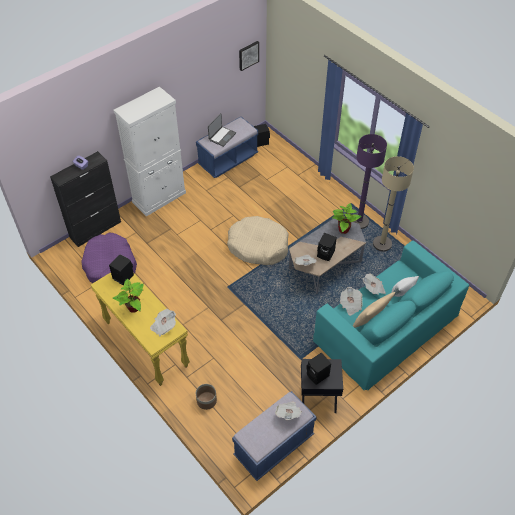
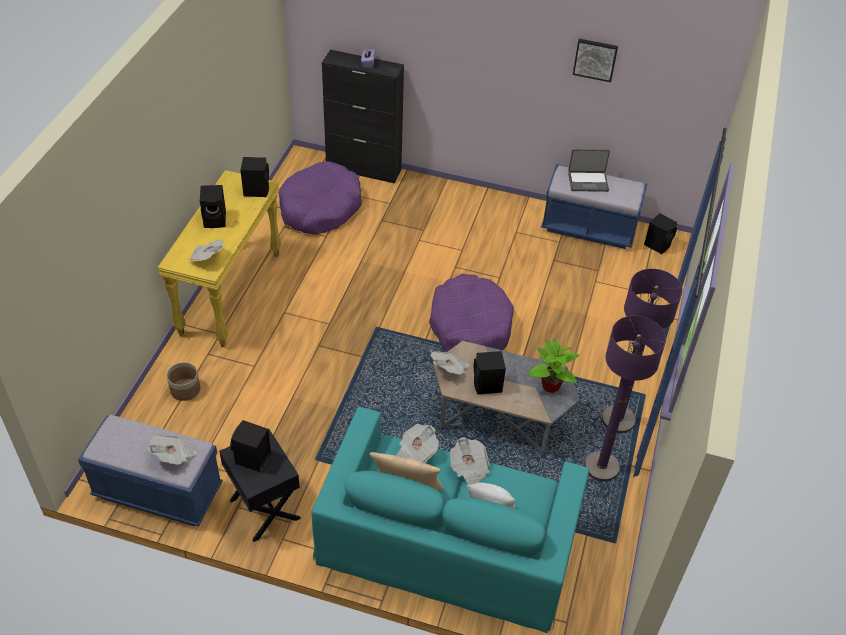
camera: 55 degrees right, 5 degrees down
(133, 308) = (216, 220): potted plant -> black speaker
(159, 197) = (463, 196): white cabinet -> none
(248, 55) = (694, 95): picture -> picture (595, 59)
(258, 246) = (470, 326): beige dog bed -> purple dog bed
(382, 244) = (601, 467): beige floor lamp -> purple floor lamp

